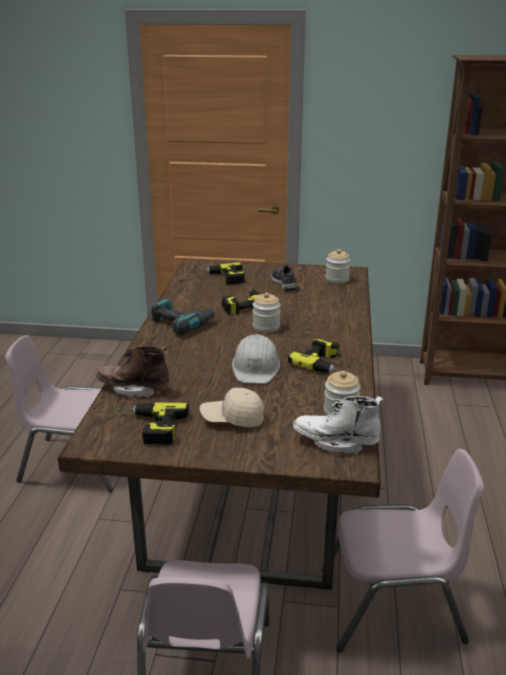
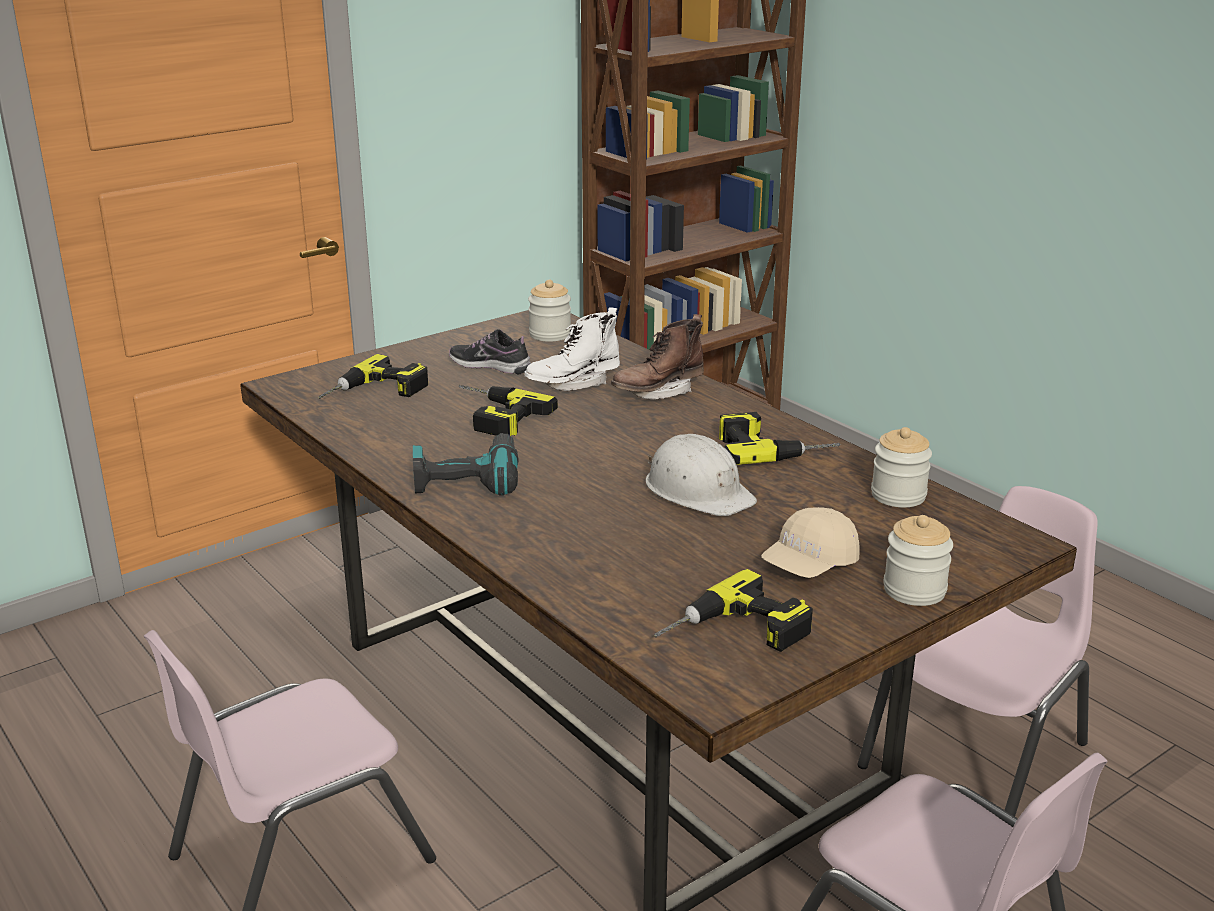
camera: 45 degrees left, 0 degrees up
(134, 389) = (606, 596): brown boot -> brown boot (658, 392)
(266, 327) = (597, 434): jar -> jar (914, 590)
(336, 442) = (962, 530): white boot -> white boot (573, 383)

